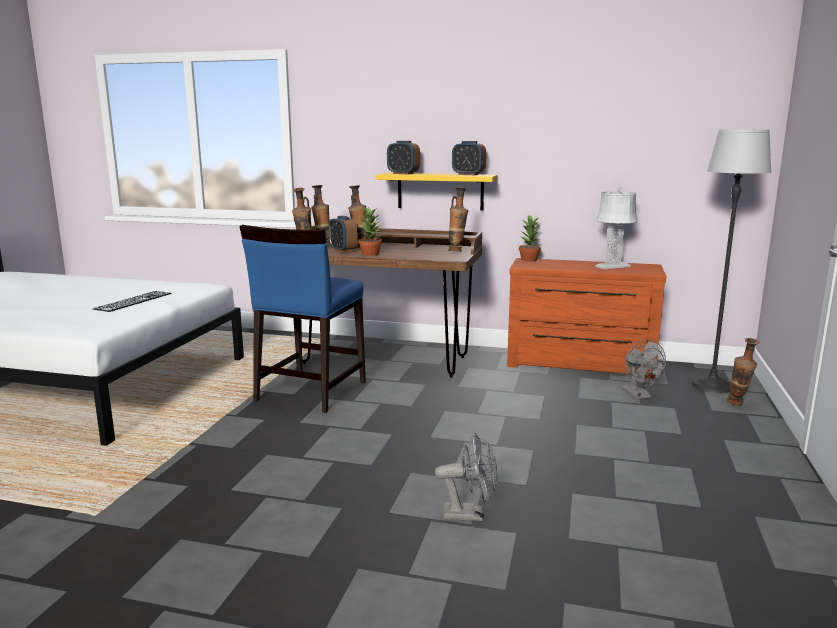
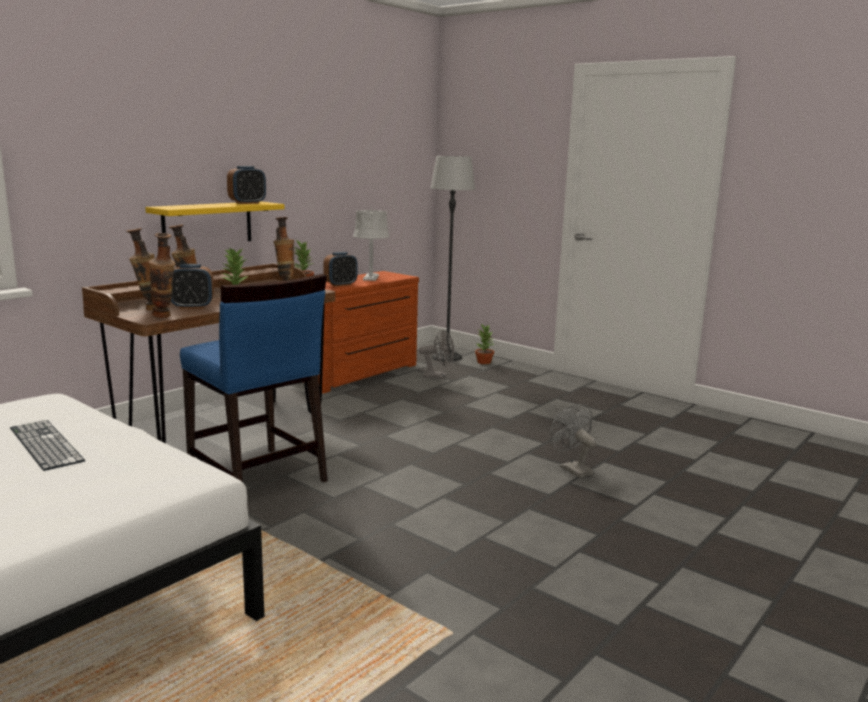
camera: 65 degrees left, 0 degrees up
(403, 173) = (182, 206): alarm clock -> alarm clock (340, 284)
(470, 514) = (571, 469): grey fan -> grey fan turned 60 degrees counterclockwise
(738, 405) = (484, 362): vase -> potted plant

